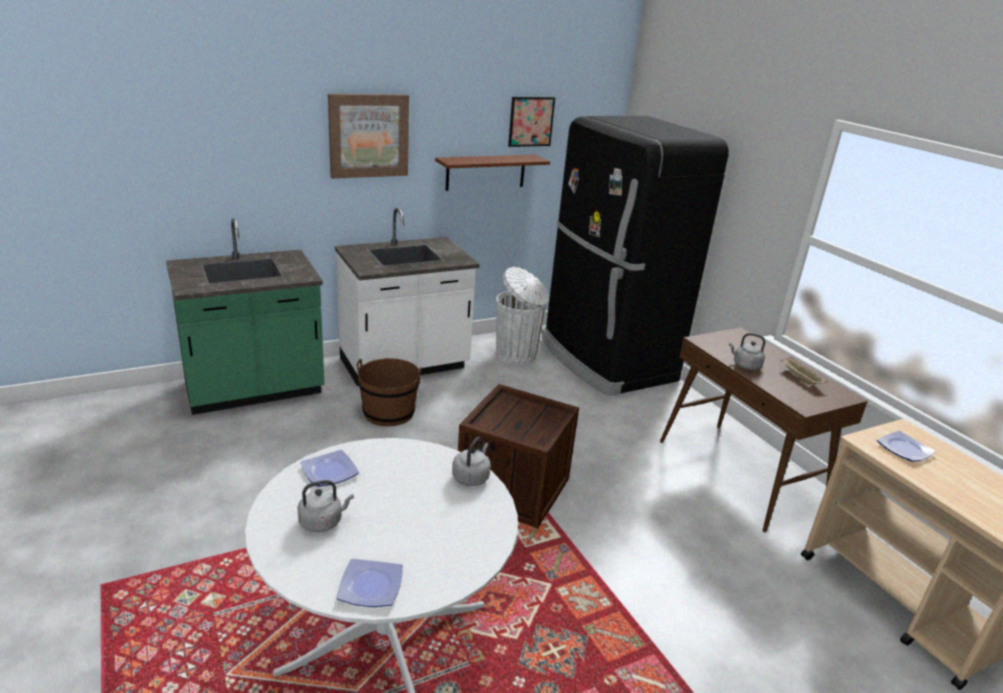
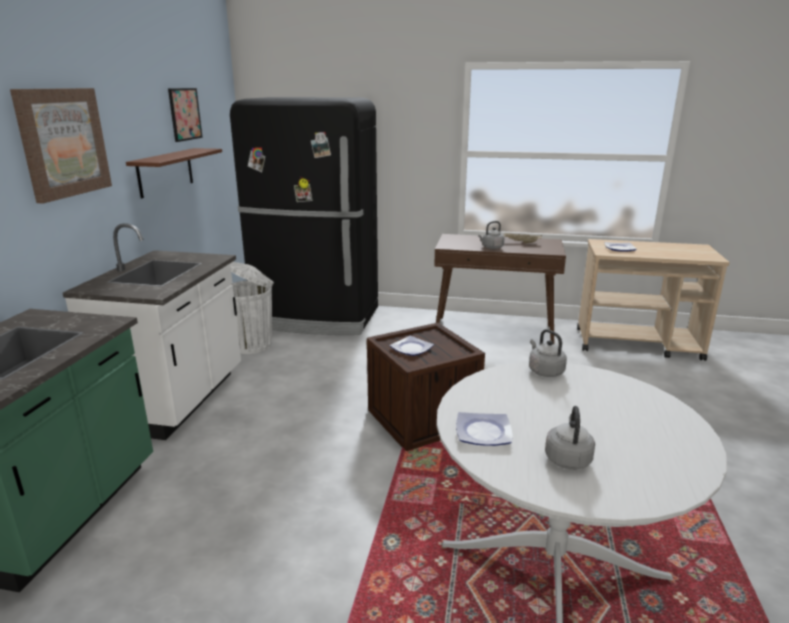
camera: 50 degrees left, 5 degrees down
(372, 585) = (679, 458): plate -> plate (411, 348)
(388, 412) = (239, 438): brown bucket -> none

